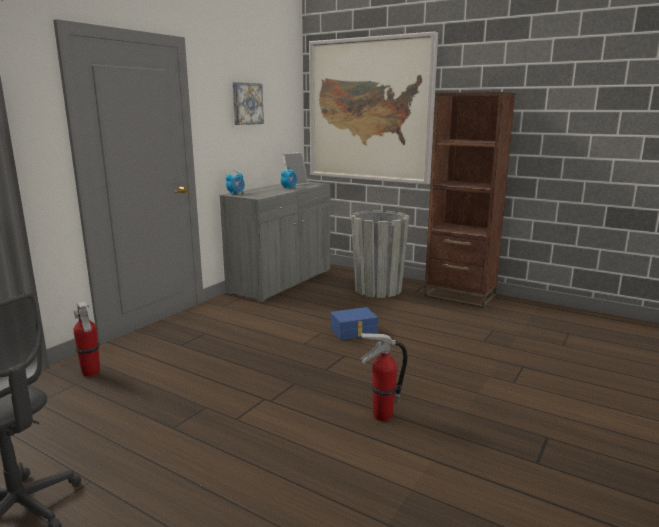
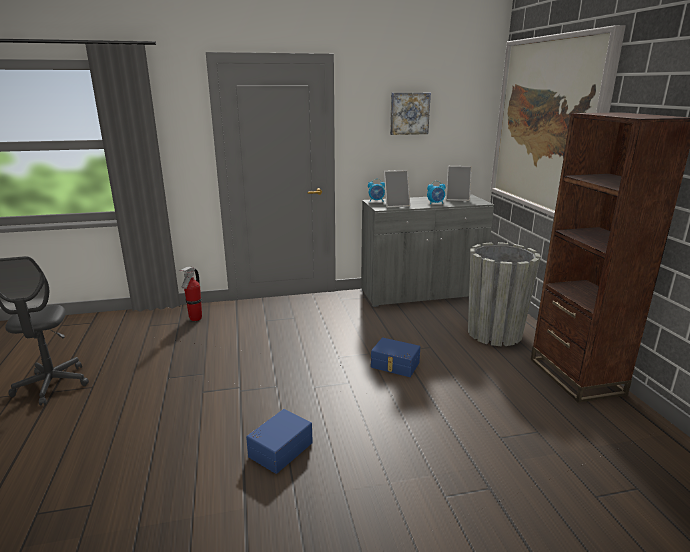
camera: 45 degrees right, 5 degrees up
(262, 193) = (396, 205): none -> picture frame
(381, 416) = (279, 449): fire extinguisher -> blue storage box

